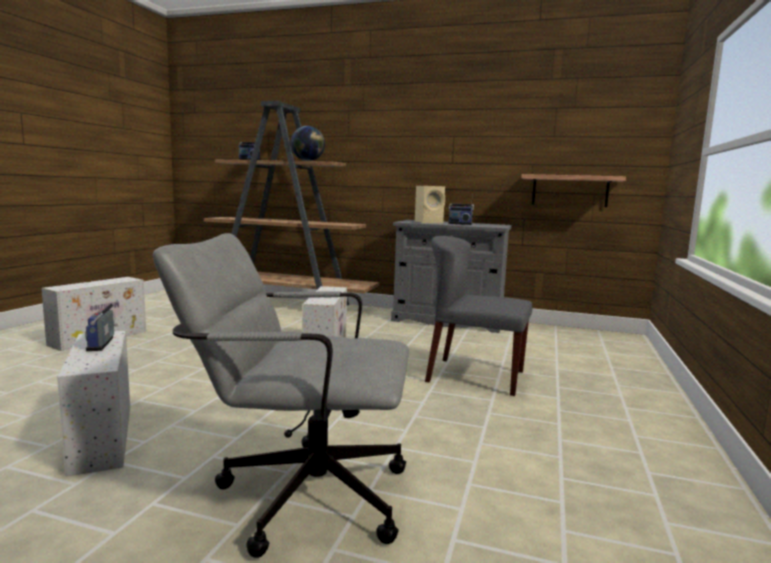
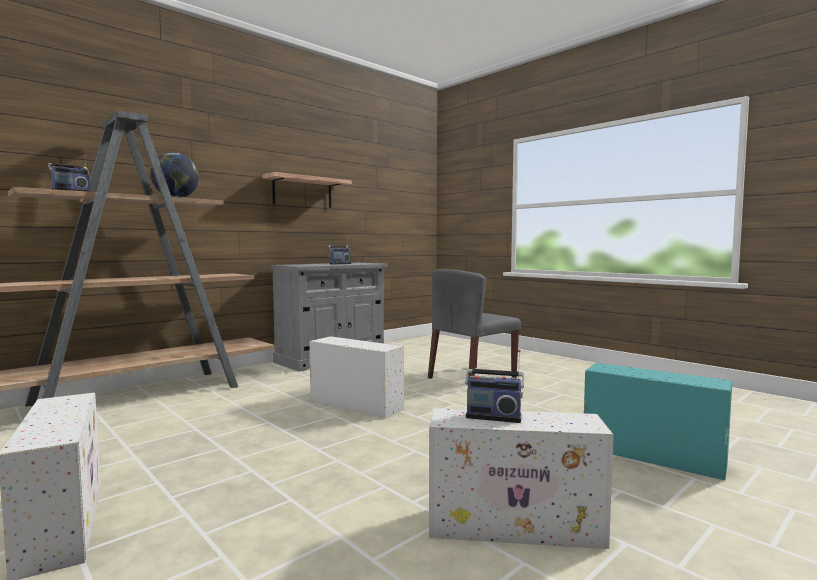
camera: 60 degrees left, 5 degrees down
(297, 493) = (649, 455): grey office chair -> turquoise storage box
(429, 222) = (316, 264): beige speaker -> none
(570, 191) = (390, 232): shelf -> shelf (302, 192)

